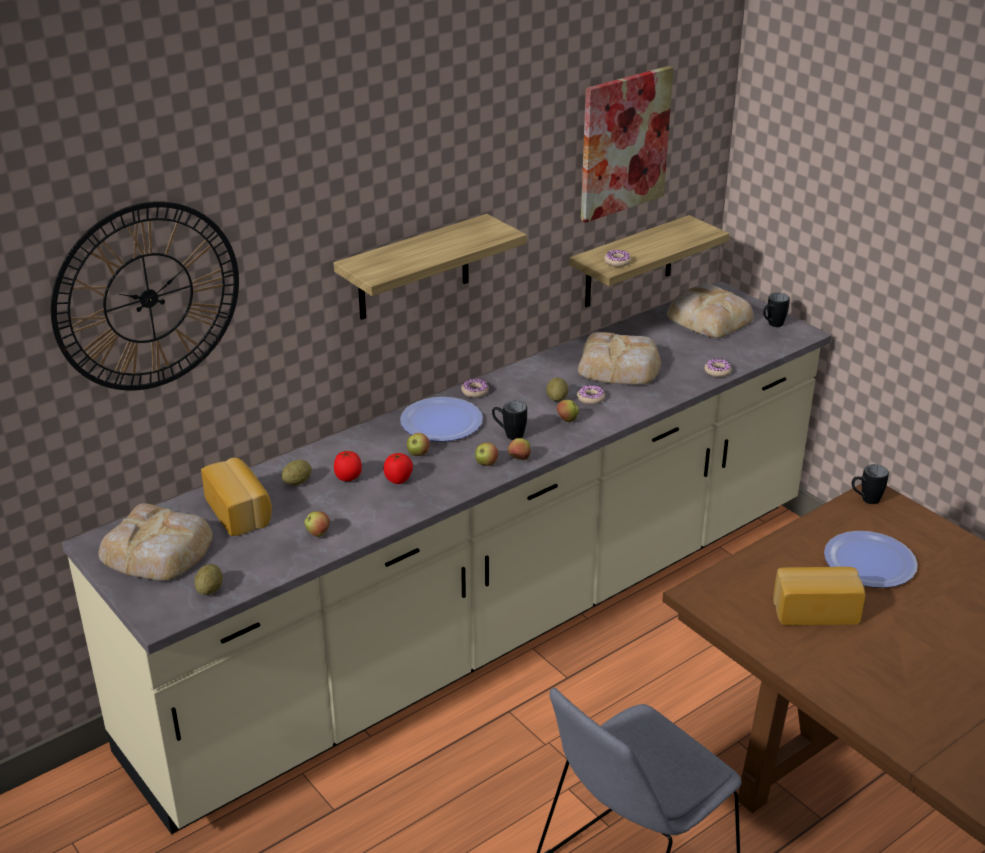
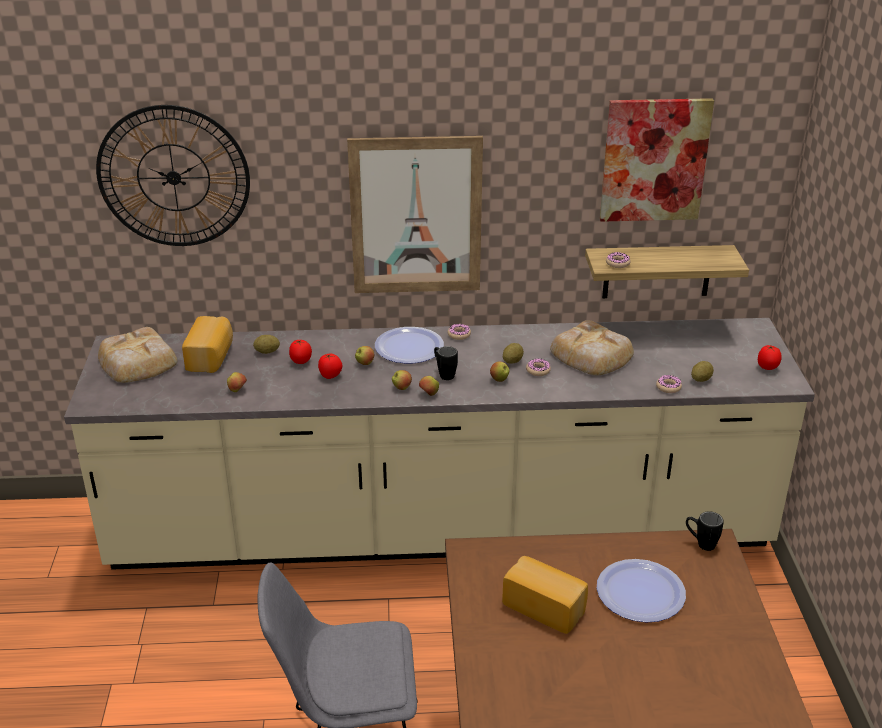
camera: 35 degrees right, 0 degrees up
(209, 590) = (135, 398): potato -> potato (701, 379)
(413, 268) = (416, 216): shelf -> picture
(709, 317) = (718, 343): bread -> none
(772, 325) = (767, 367): black mug -> tomato

